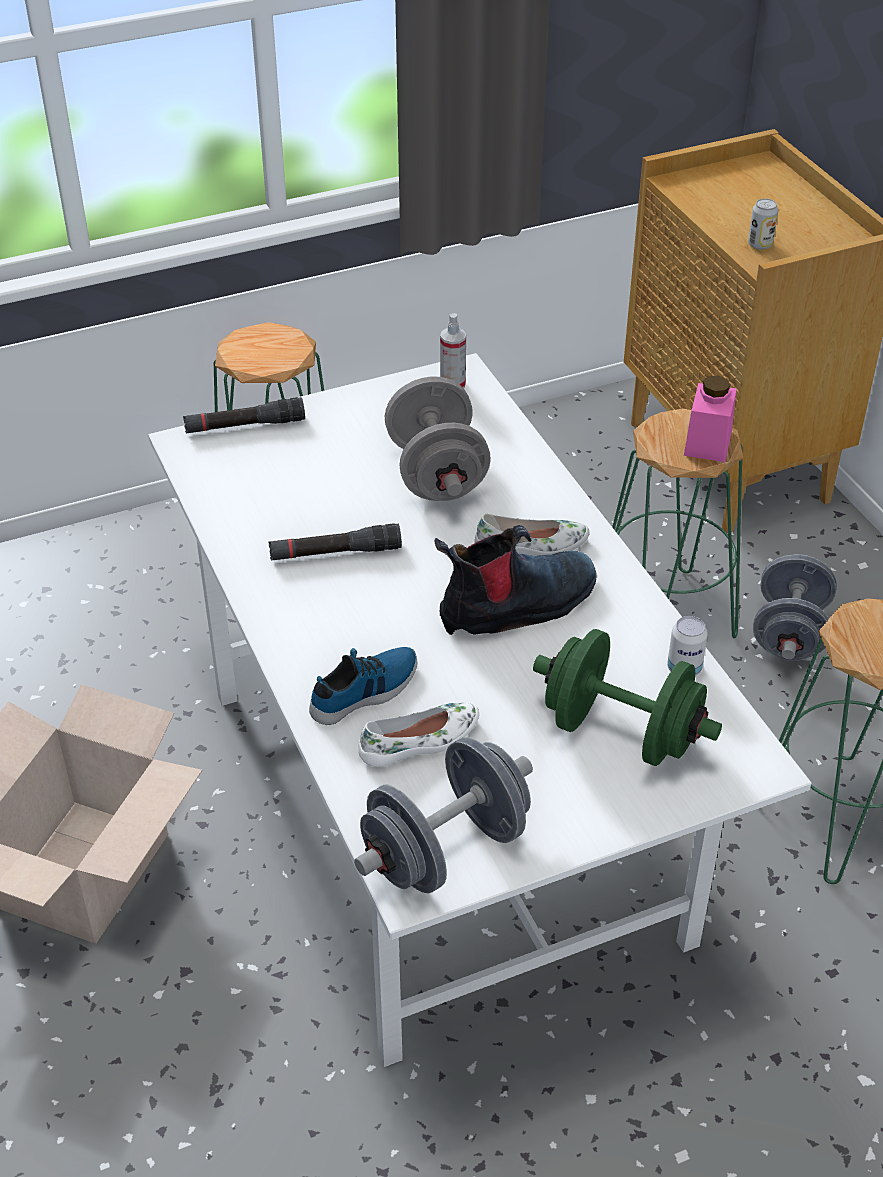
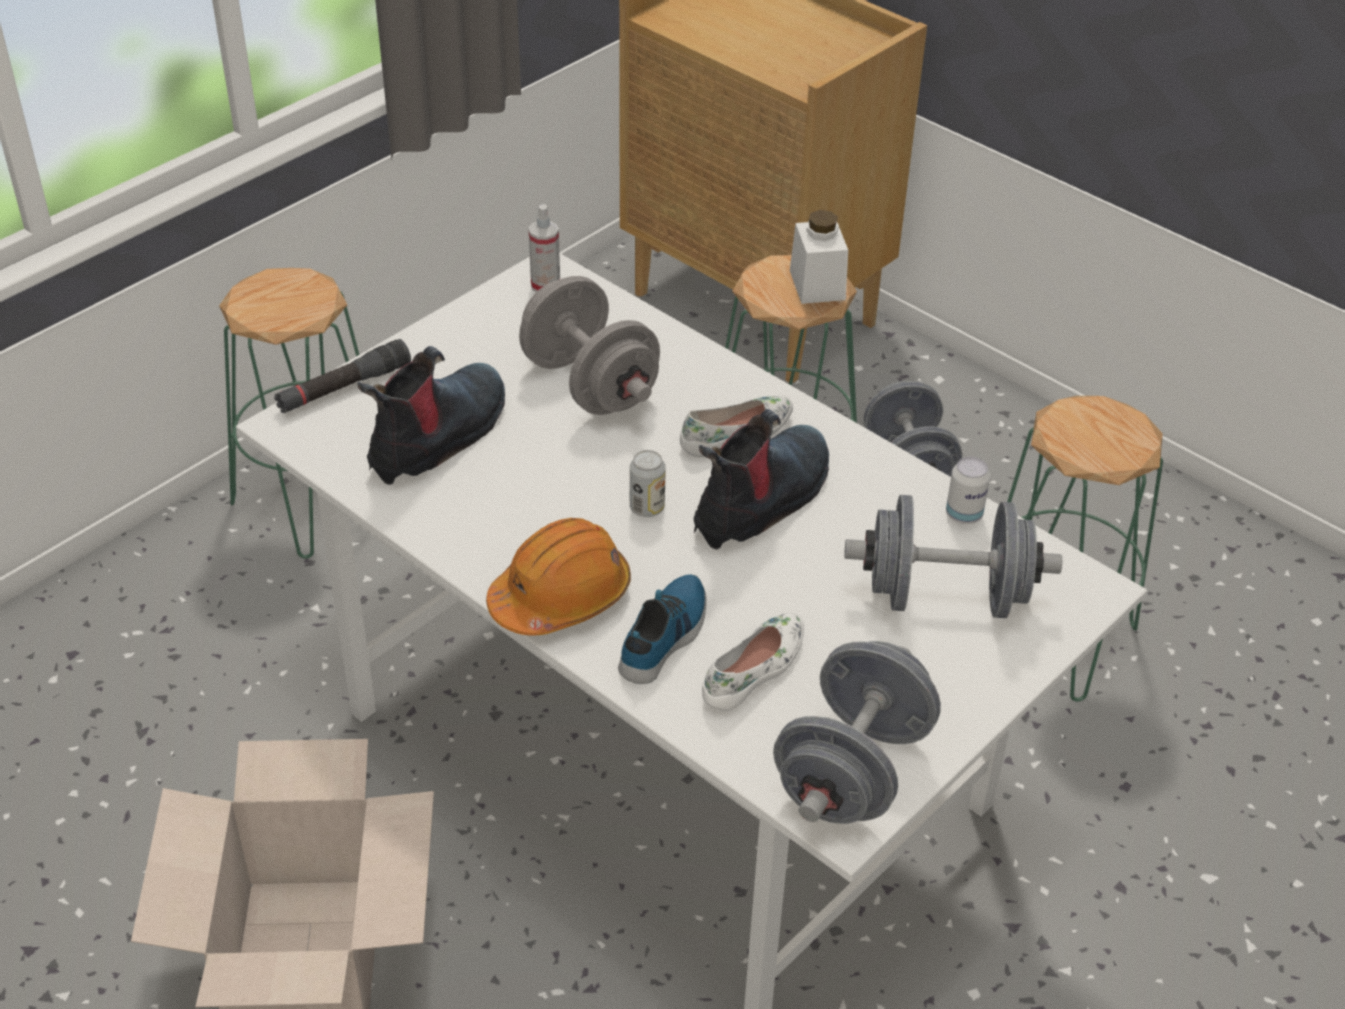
camera: 25 degrees left, 0 degrees up
(292, 483) = (439, 437): none -> boot
(304, 635) = (561, 597): none -> orange hard hat
(335, 553) = (536, 498): black flashlight -> none
(621, 732) = (945, 597): green dumbbell -> grey dumbbell
(708, 443) = (817, 285): pink jar -> white jar
(760, 244) = (786, 65): can -> can (647, 508)

